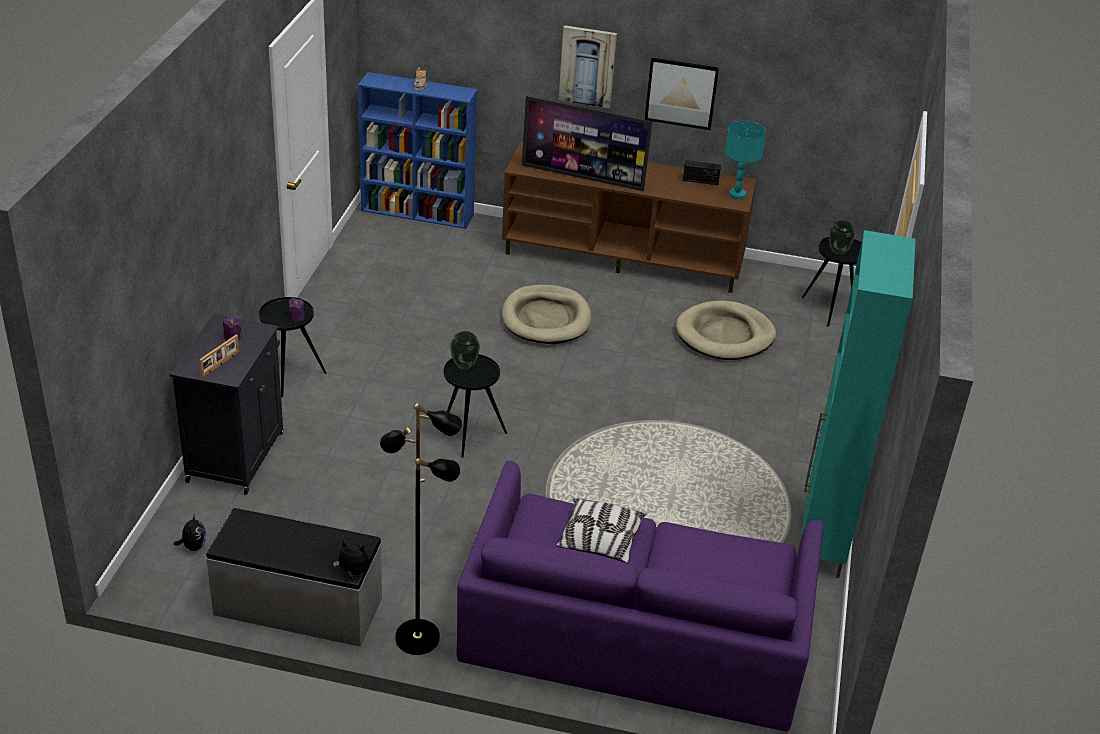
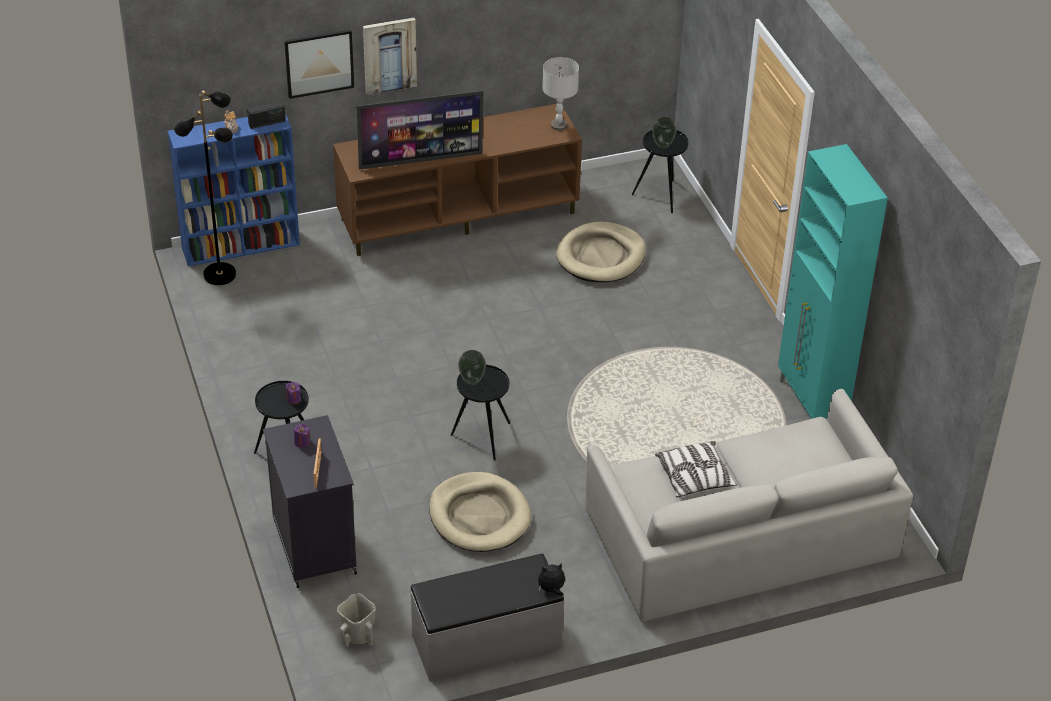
camera: 30 degrees left, 5 degrees up
(193, 546) = (357, 636): plush toy -> beige vase
(418, 637) = (595, 619): black floor lamp -> black floor lamp (219, 274)
(546, 318) = (447, 304): beige dog bed -> beige dog bed (479, 516)
(635, 628) = (739, 534): purple sofa -> grey sofa
(681, 93) = (481, 51): picture -> picture (319, 63)
(700, 181) = (518, 124): radio -> radio (267, 123)
(737, 194) = (558, 125): turquoise table lamp -> grey table lamp

